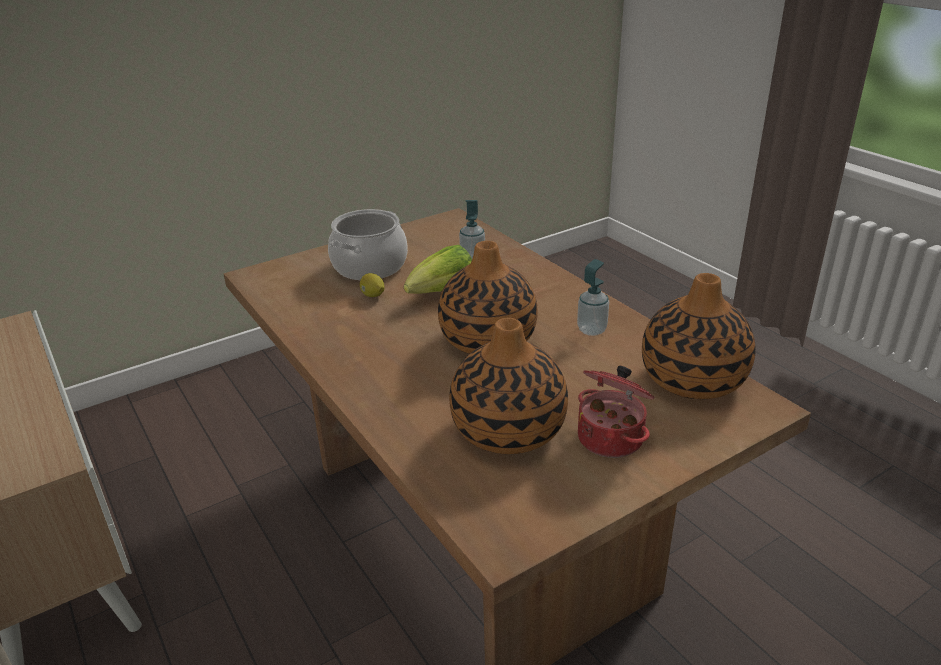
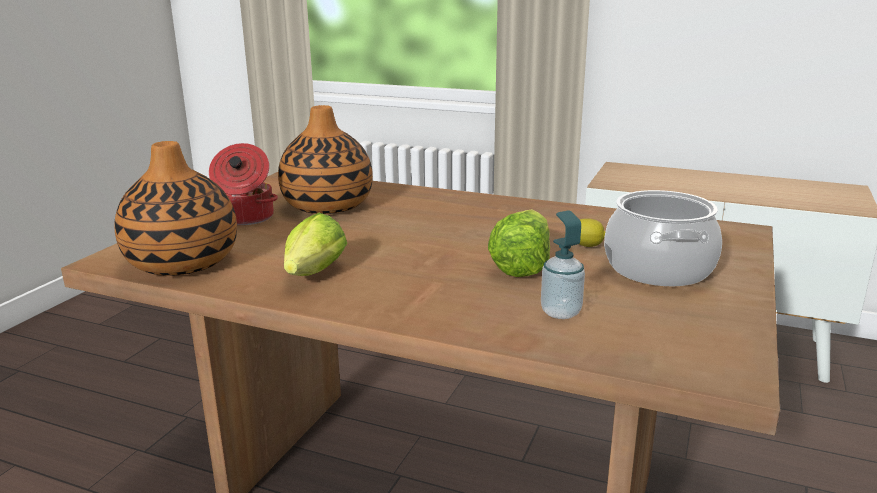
camera: 145 degrees right, 10 degrees down
(488, 340) = (410, 243): vase -> none
(591, 330) = (312, 275): soap dispenser -> lettuce

